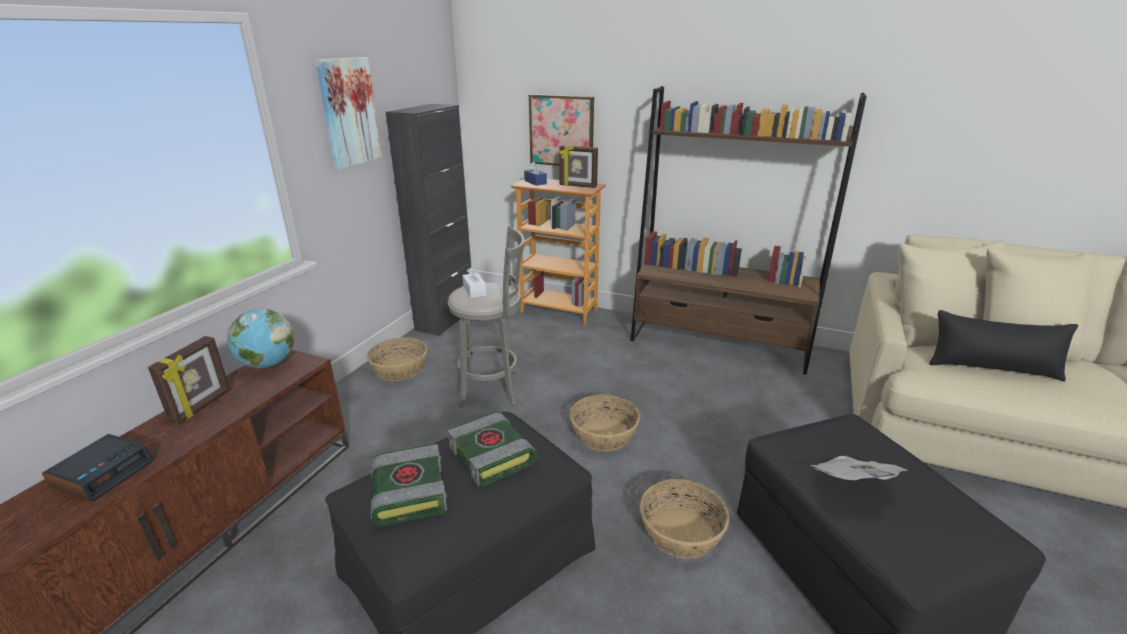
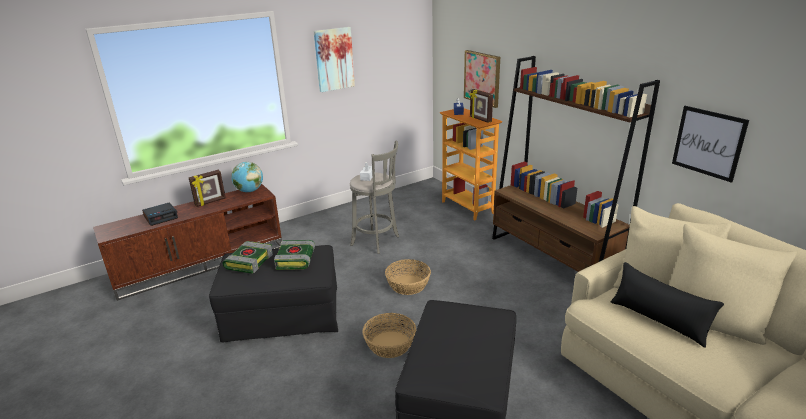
camera: 35 degrees right, 0 degrees up
(400, 369) = (341, 216): basket -> none
(445, 319) = (393, 194): black cabinet -> none
(851, 484) = (441, 335): newspaper -> none
(922, 160) = (708, 143): none -> picture

